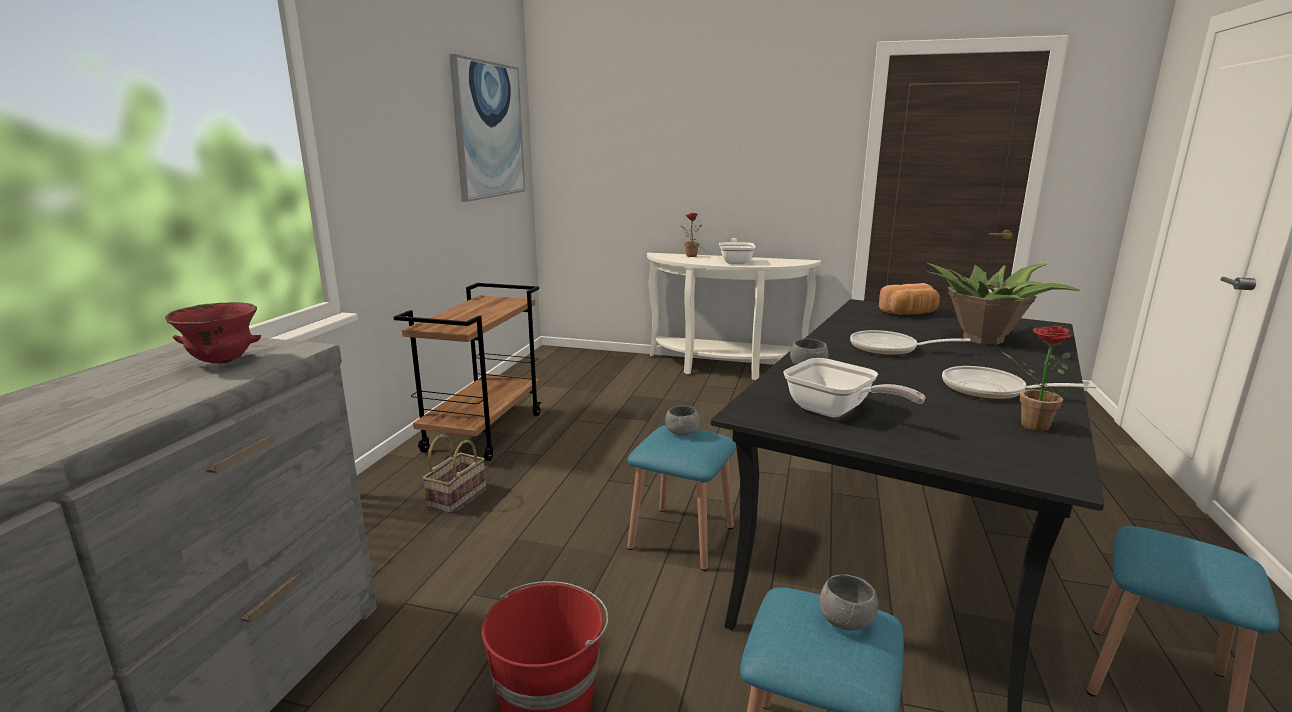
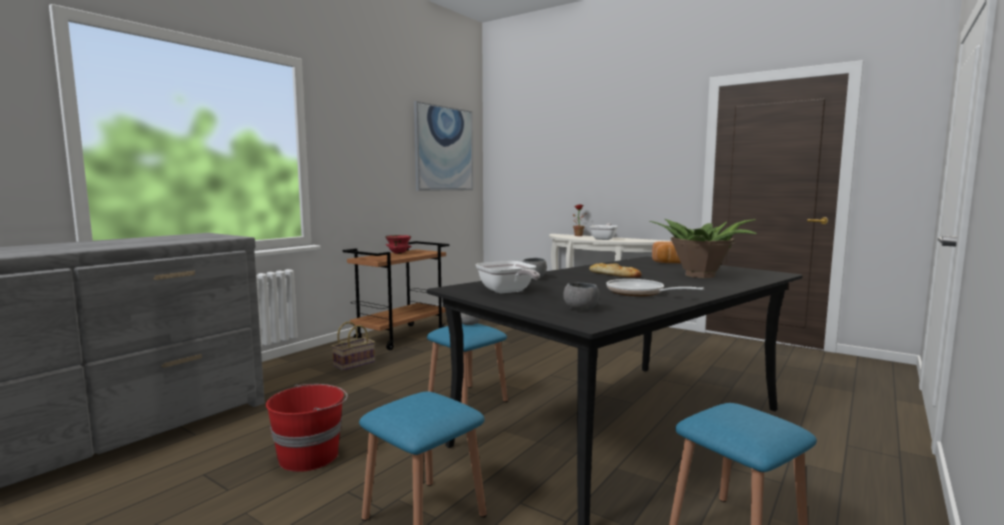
camera: 20 degrees right, 10 degrees down
(221, 362) = (192, 238): red bowl -> red bowl (398, 254)
(846, 621) = (437, 404): grey bowl -> grey bowl (581, 309)
(889, 349) = (614, 275): frying pan -> bread
(1028, 425) = (625, 306): potted plant -> none

